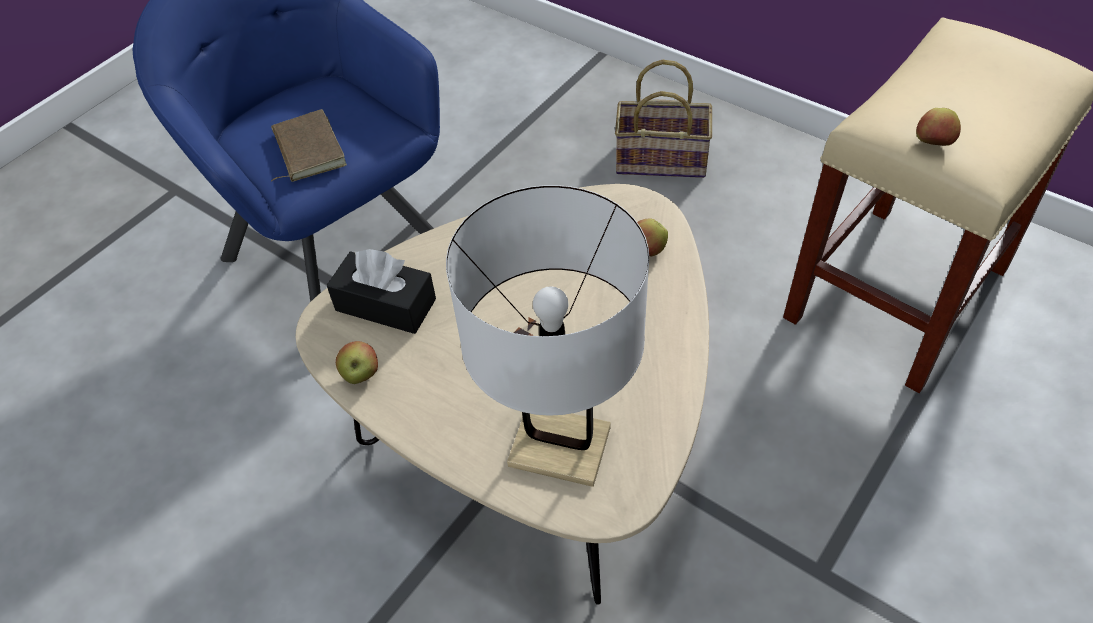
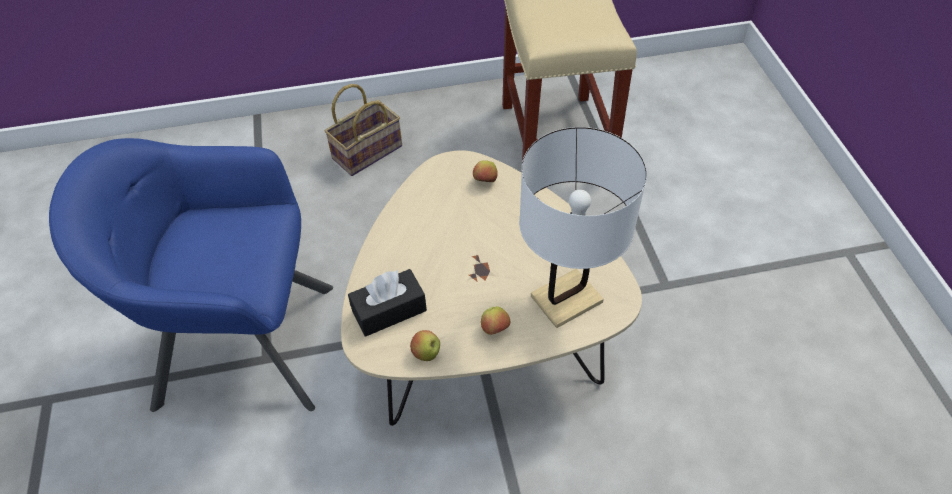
camera: 50 degrees left, 0 degrees up
(306, 150) = (234, 264): brown book -> none
(932, 144) = (582, 36): apple -> apple (495, 329)

